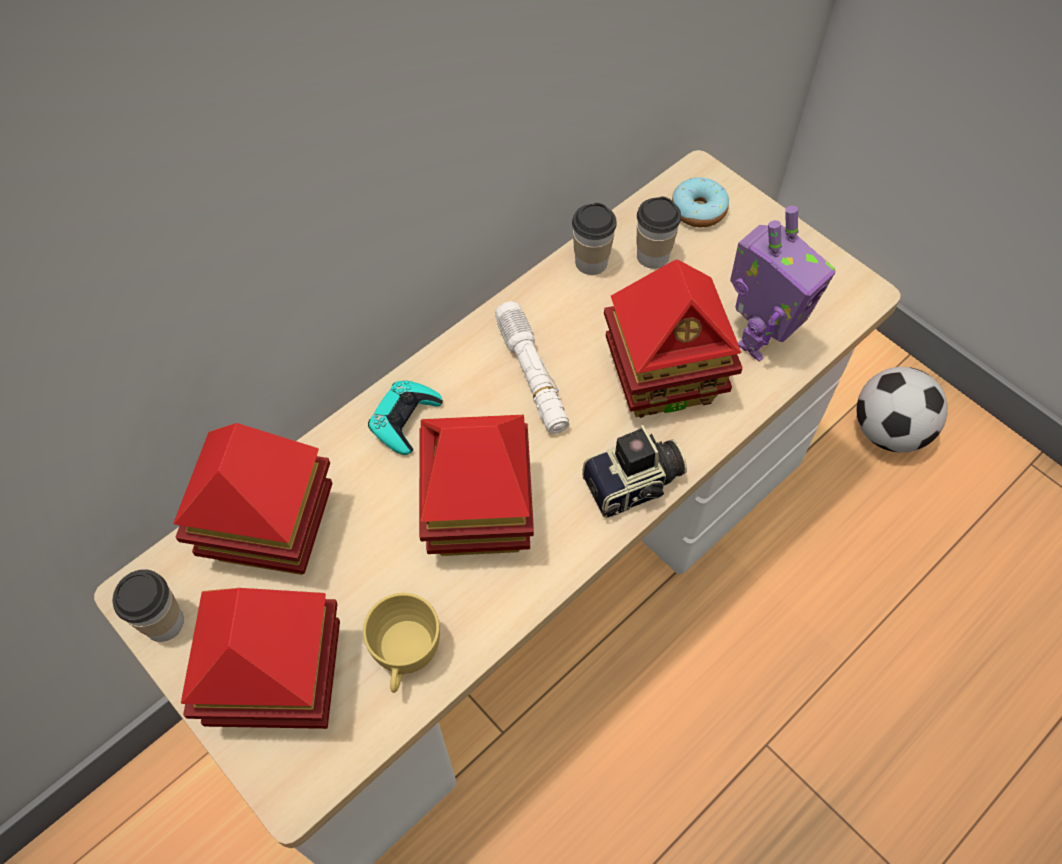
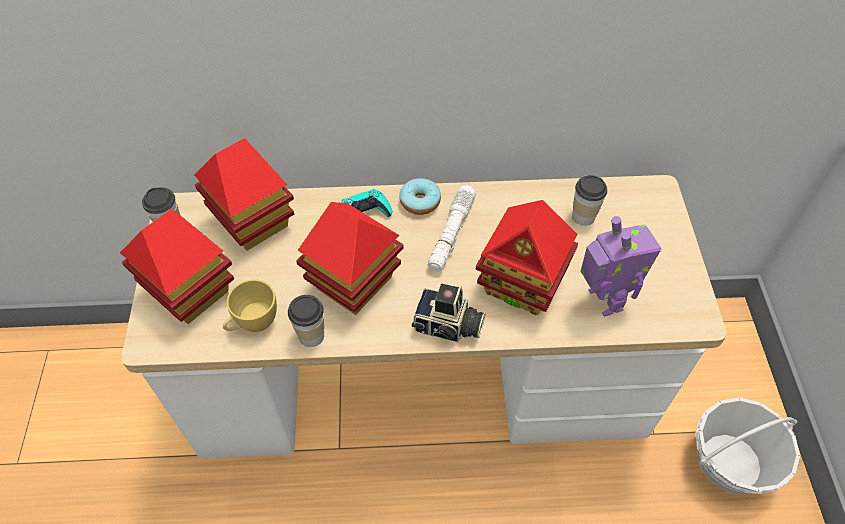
camera: 40 degrees right, 5 degrees down
(591, 262) = (543, 197): cup -> cup (311, 335)
(698, 210) = (637, 209): donut -> donut (420, 201)
(759, 338) = (603, 300): toy robot -> toy robot turned 105 degrees counterclockwise
(888, 431) = (729, 462): football -> basket

